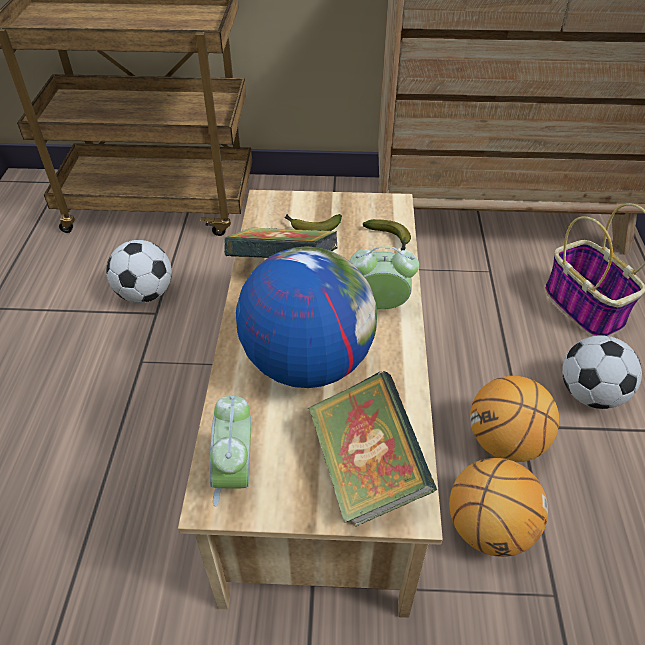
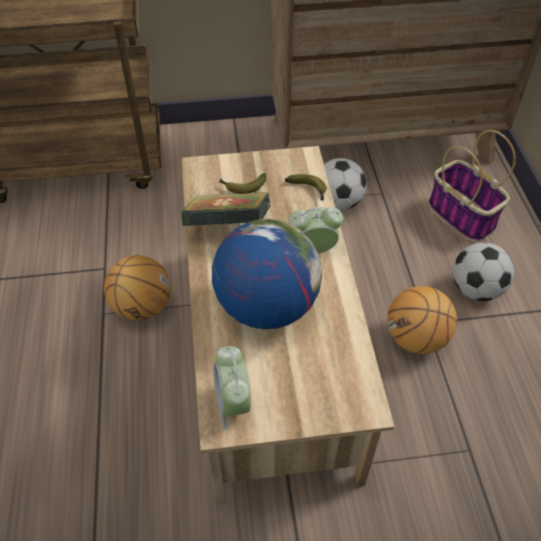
camera: 10 degrees left, 5 degrees up
(145, 294) = (90, 252): football -> football (338, 202)
(366, 470) = (330, 384): book -> none
(488, 528) = (413, 408): basketball -> basketball (142, 307)

